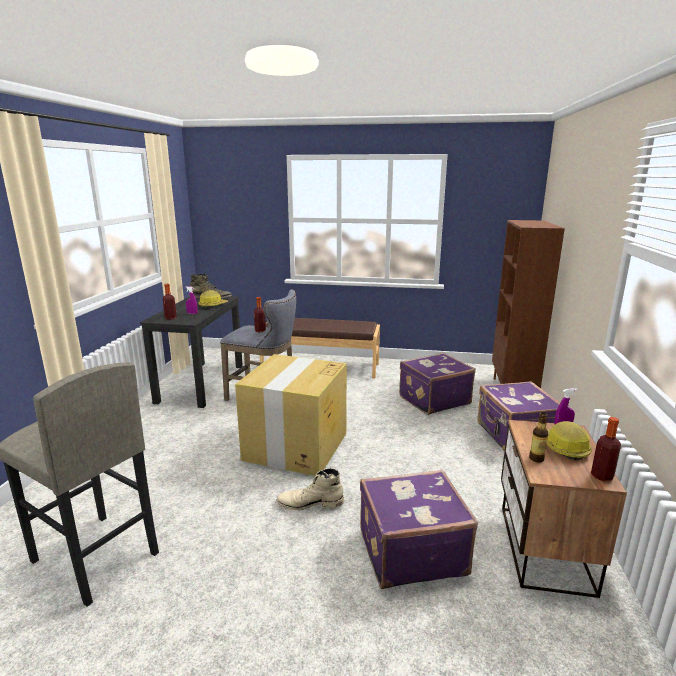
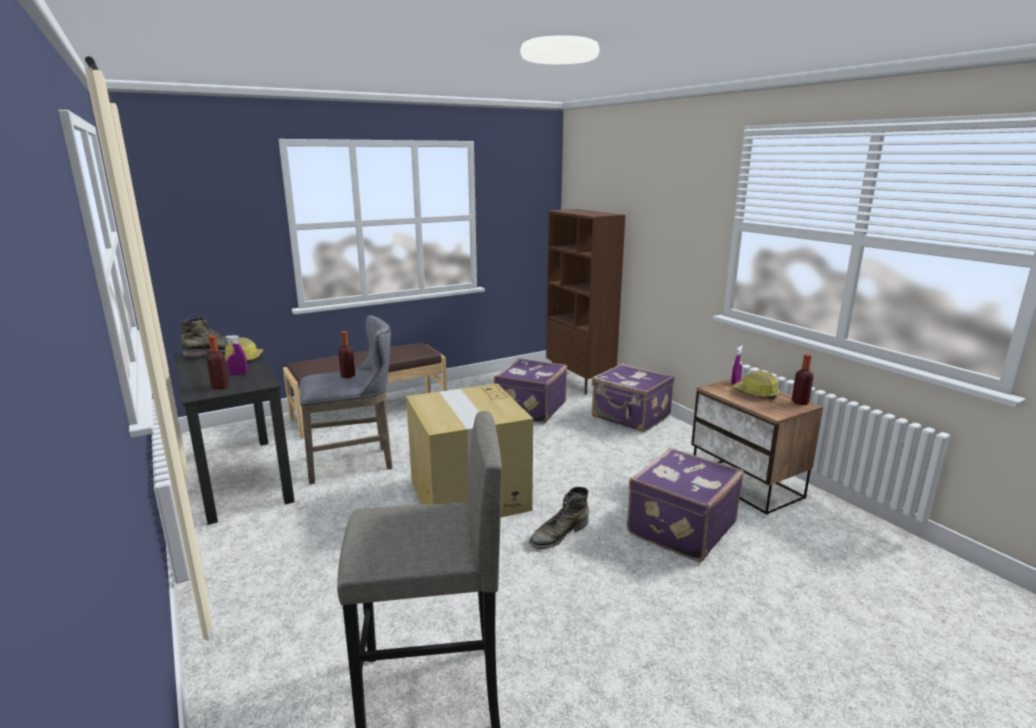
camera: 40 degrees left, 0 degrees up
(310, 503) = (558, 534): beige boot -> green boot
(536, 458) = (755, 405): bottle -> none

